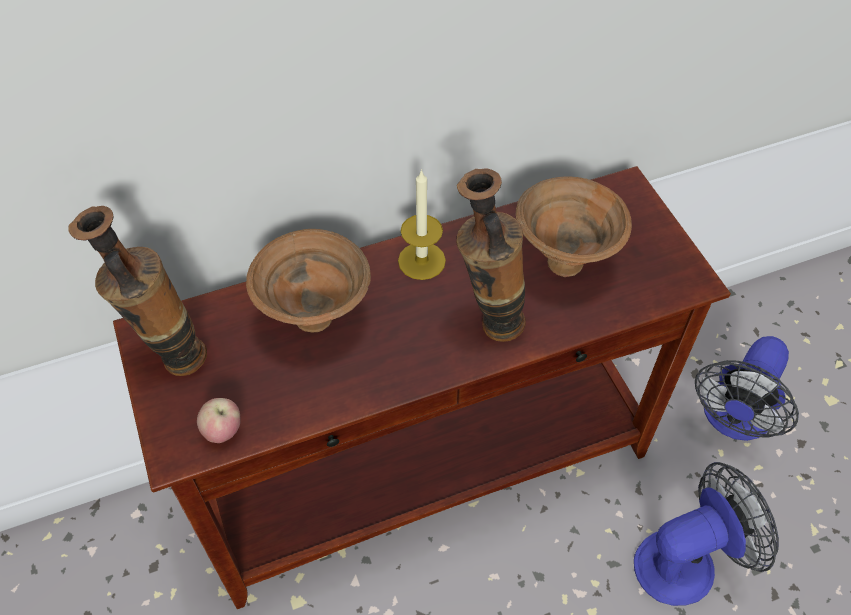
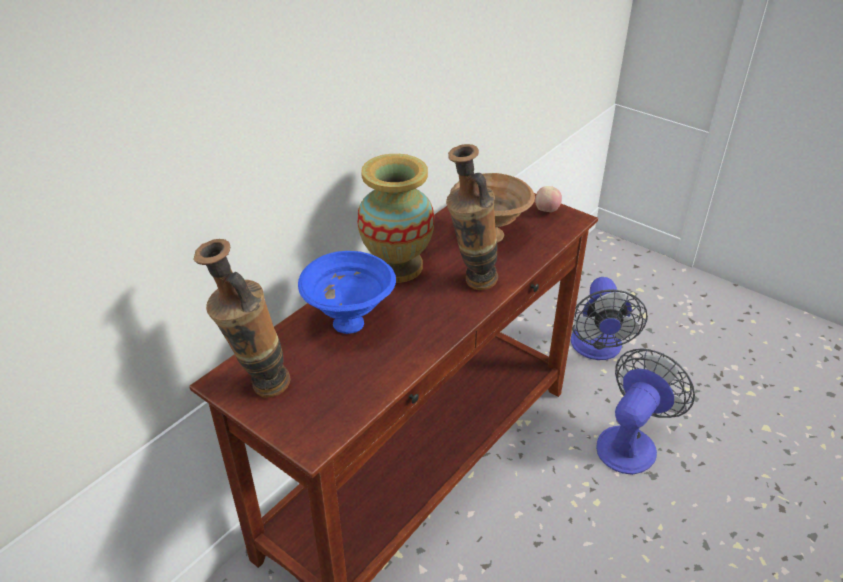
camera: 30 degrees left, 15 degrees down
(223, 431) = (338, 415): apple -> apple (547, 211)
(317, 317) = (351, 323): brown bowl -> blue bowl
(421, 261) = (397, 267): candle -> vase

